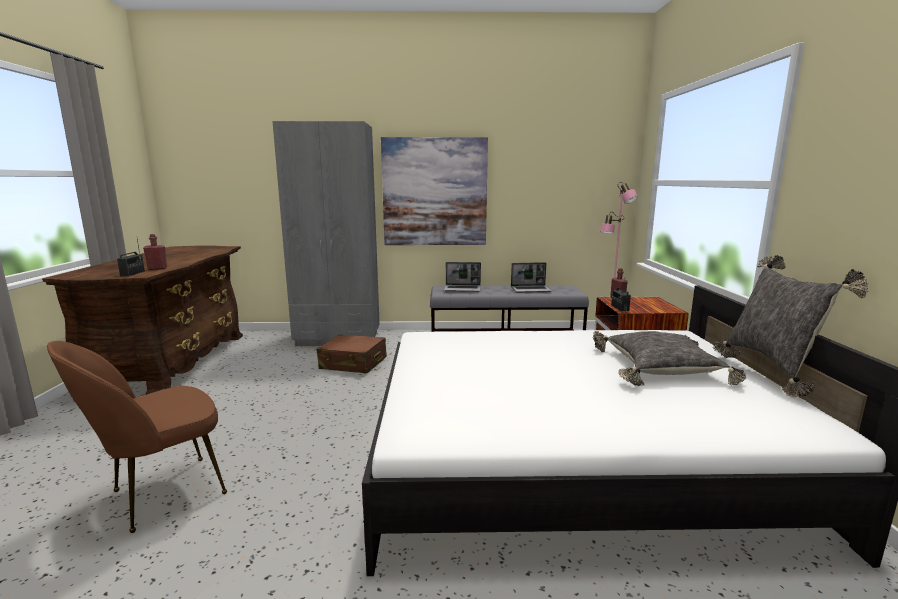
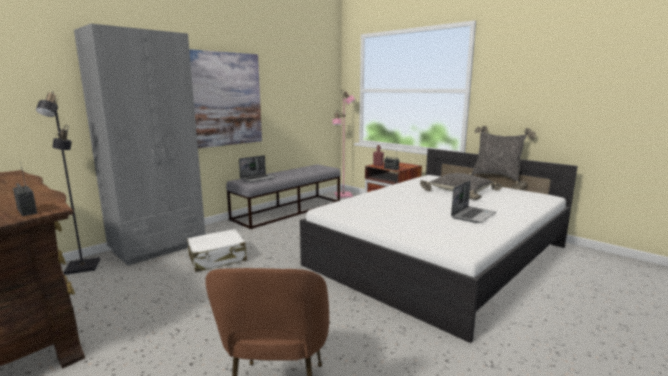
camera: 45 degrees left, 0 degrees up
(157, 268) = (35, 202): red bottle -> none
(274, 337) = (83, 266): none -> black floor lamp
(353, 363) = (217, 259): brown suitcase -> white suitcase
(531, 290) = (302, 171): laptop -> laptop (473, 215)

